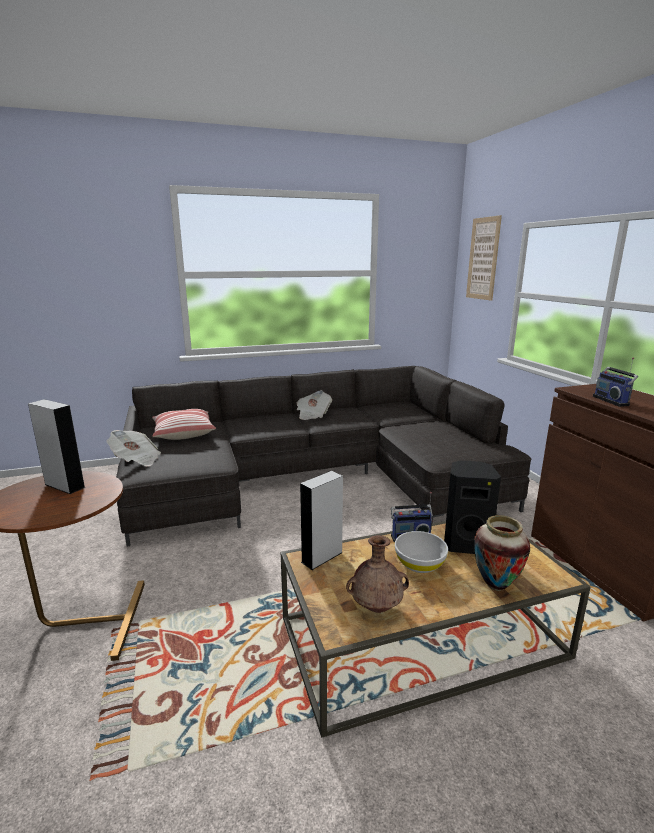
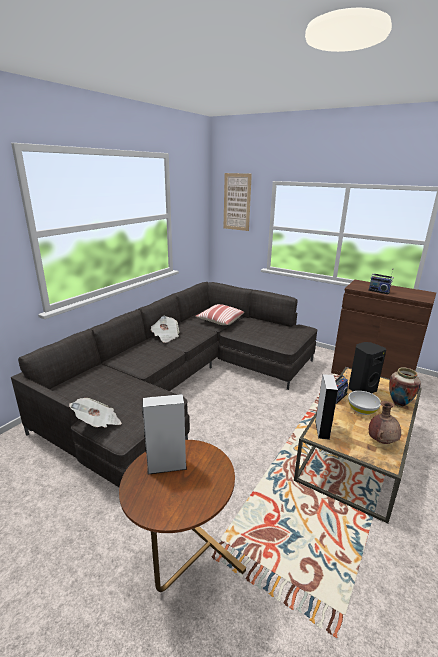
camera: 40 degrees left, 5 degrees up
(183, 433) = (94, 385): pillow -> pillow (220, 321)

